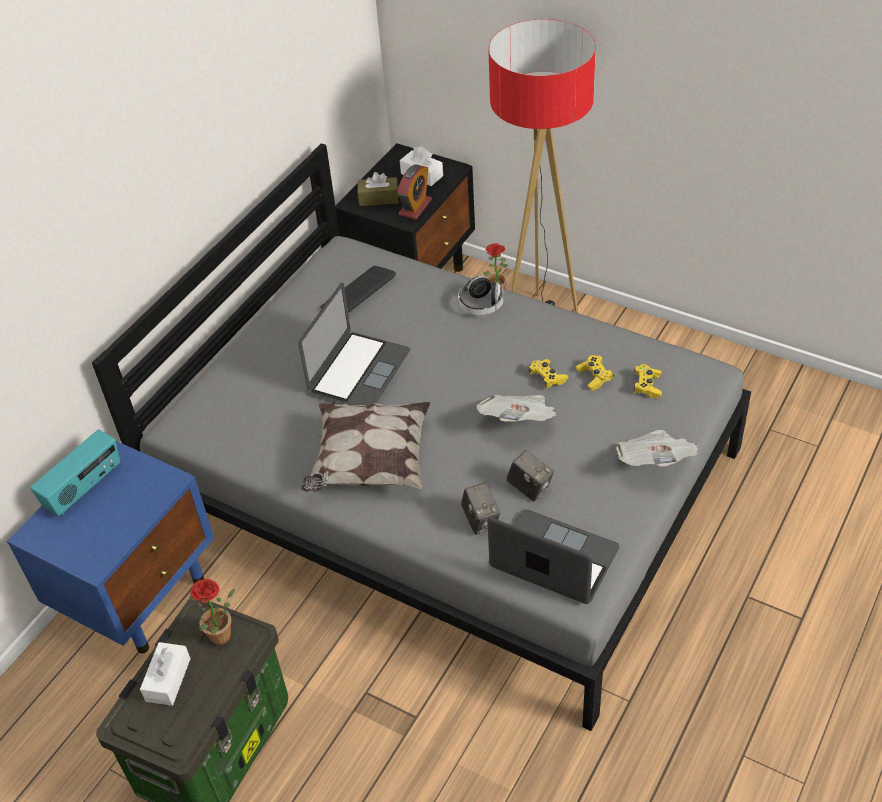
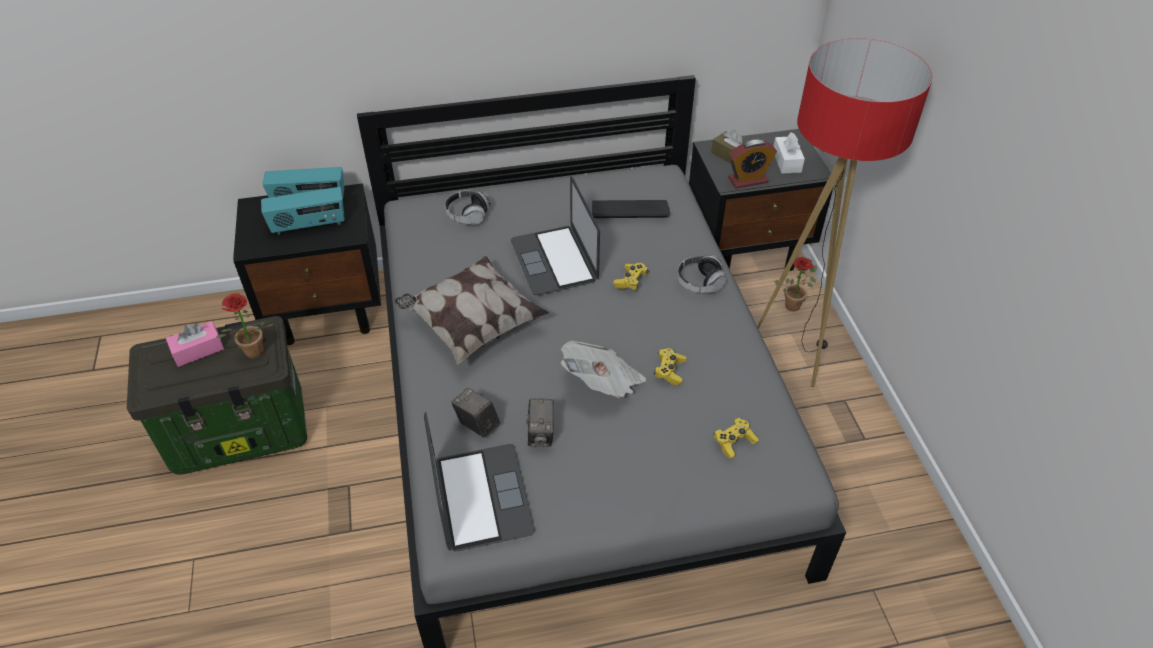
camera: 45 degrees right, 0 degrees up
(118, 505) = (309, 225): none -> radio
(140, 596) = (329, 311): blue nightstand -> black nightstand
(168, 679) = (198, 350): white tissue box -> pink tissue box
(235, 393) = (468, 215): none -> headphones
(359, 371) = (554, 260): laptop -> laptop turned 90 degrees clockwise
(480, 520) = (477, 425): camera -> camera turned 105 degrees clockwise
(594, 377) = (704, 400): yellow game controller -> yellow game controller (630, 281)
(654, 463) = (652, 502): newspaper -> none

